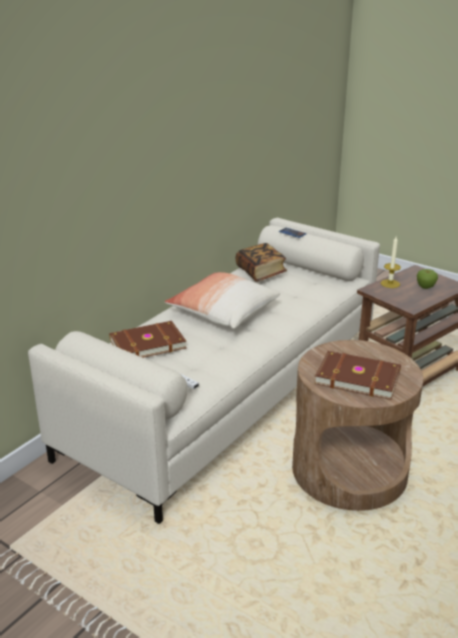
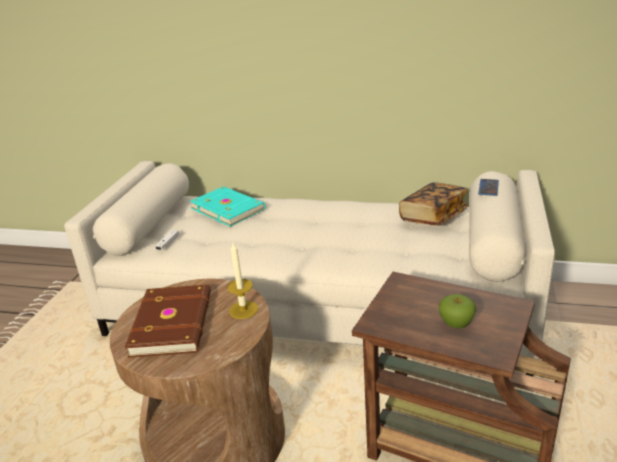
camera: 70 degrees right, 0 degrees up
(146, 343) = (228, 208): brown book -> turquoise book
(223, 313) = (318, 224): pillow -> none
(390, 283) = (436, 292): candle -> candle (243, 310)

